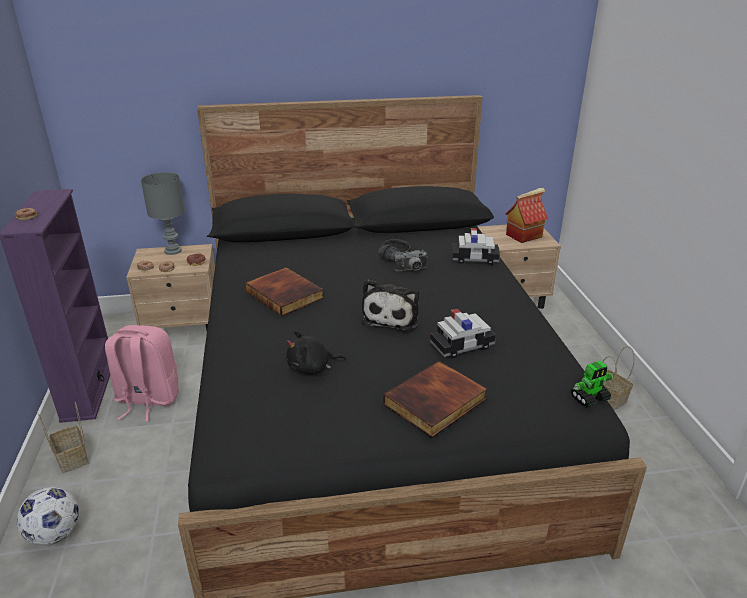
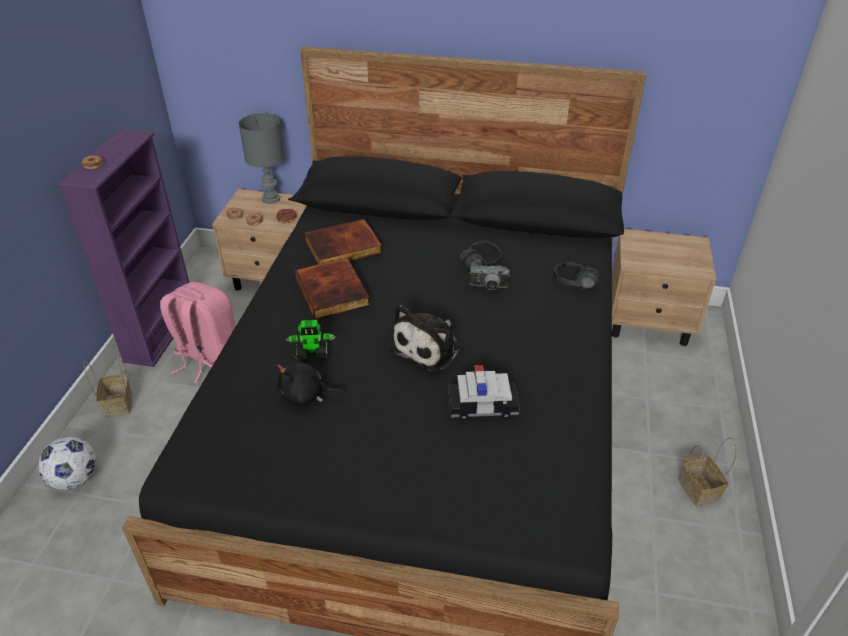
camera: 20 degrees right, 10 degrees up
(436, 403) = (408, 474): book -> book (343, 248)
(475, 258) = (573, 286): toy car -> black headphones
(524, 235) = (677, 254): toy house -> none
(590, 398) = (585, 516): toy robot -> toy robot (312, 352)

